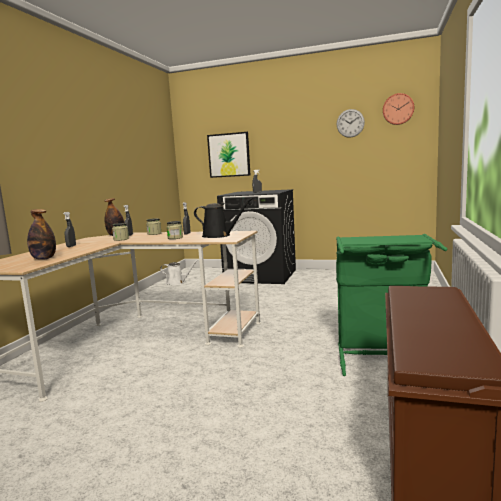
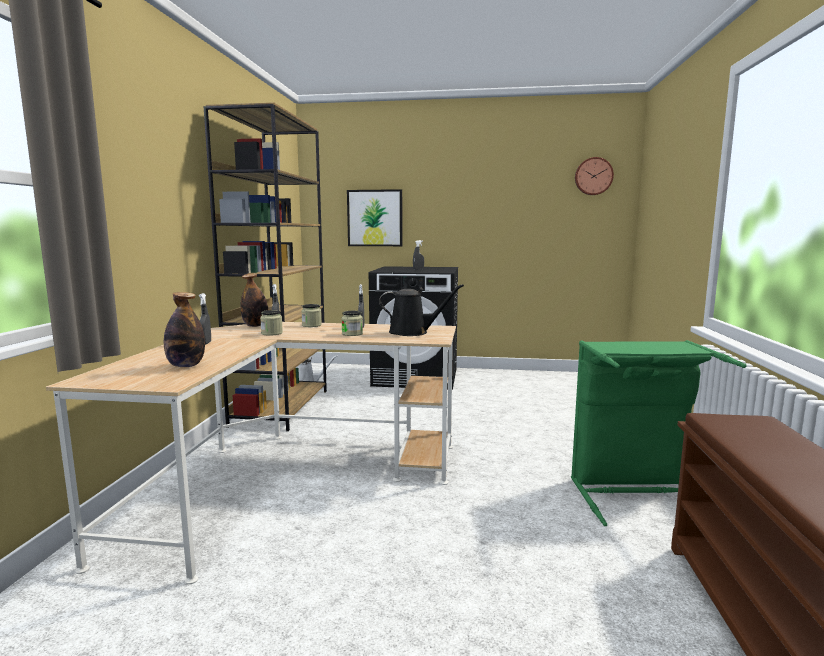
camera: 10 degrees left, 0 degrees up
(152, 297) = (281, 407): none -> brown bookcase
(350, 123) = (534, 189): wall clock -> none

